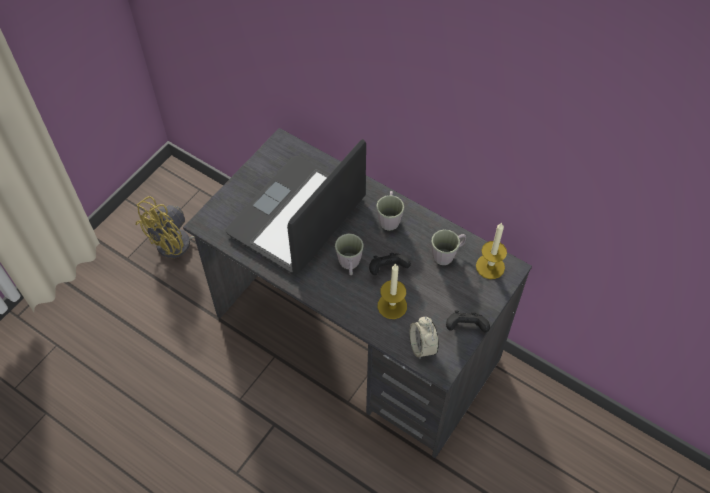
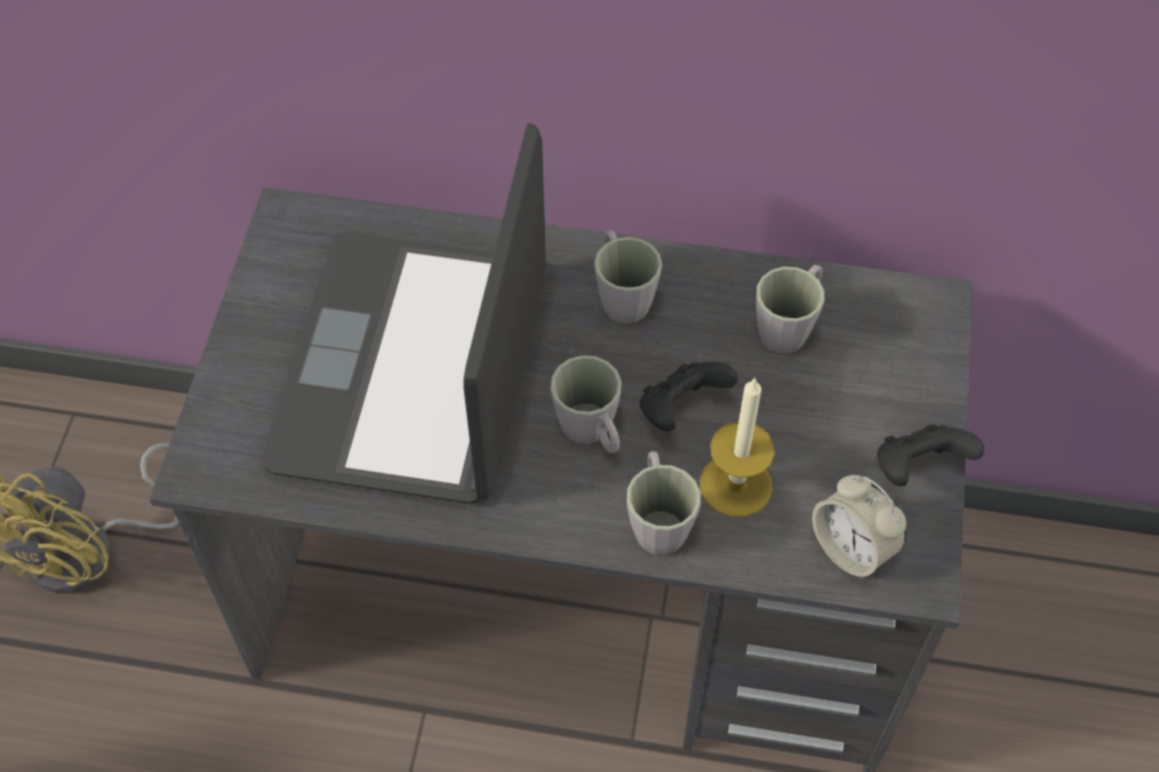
camera: 25 degrees left, 0 degrees up
(356, 306) = (658, 520): none -> grey mug
(490, 266) = (891, 316): candle -> none

